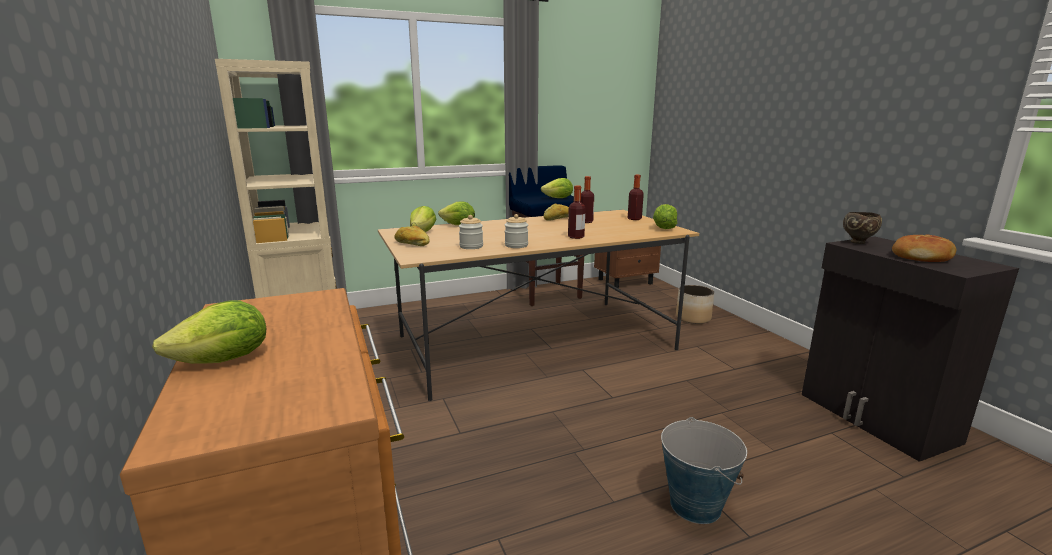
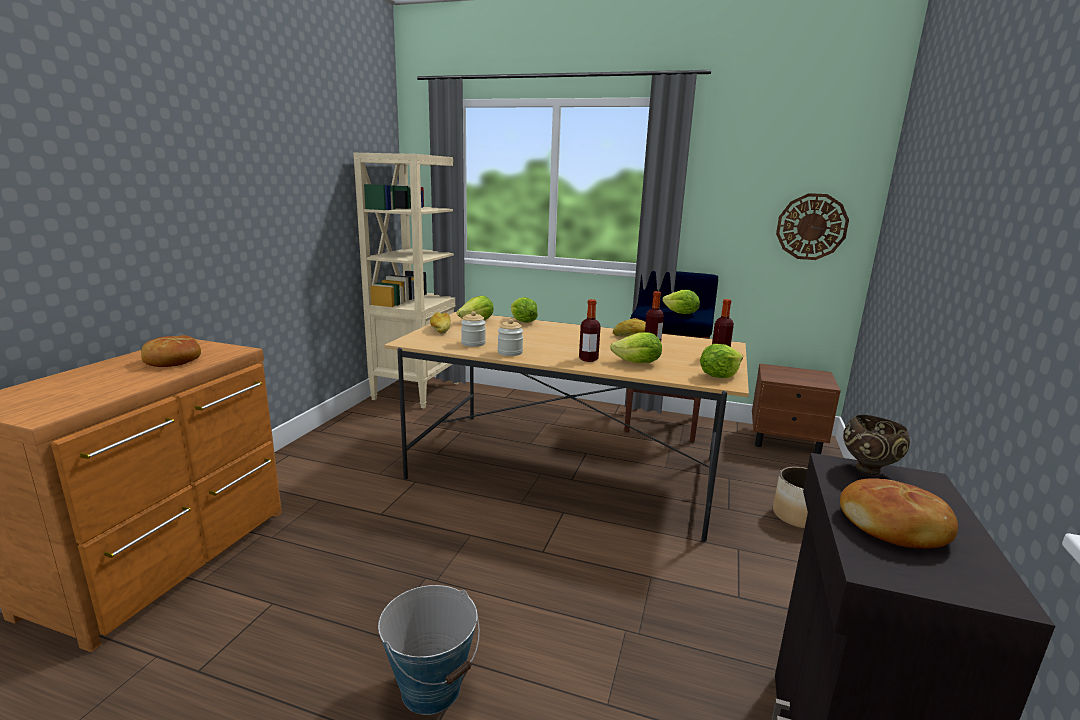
camera: 40 degrees right, 0 degrees up
(224, 361) = (93, 372): lettuce -> lettuce (637, 363)
(285, 322) = (172, 360): none -> bread
(616, 122) = (811, 227): none -> wall clock

